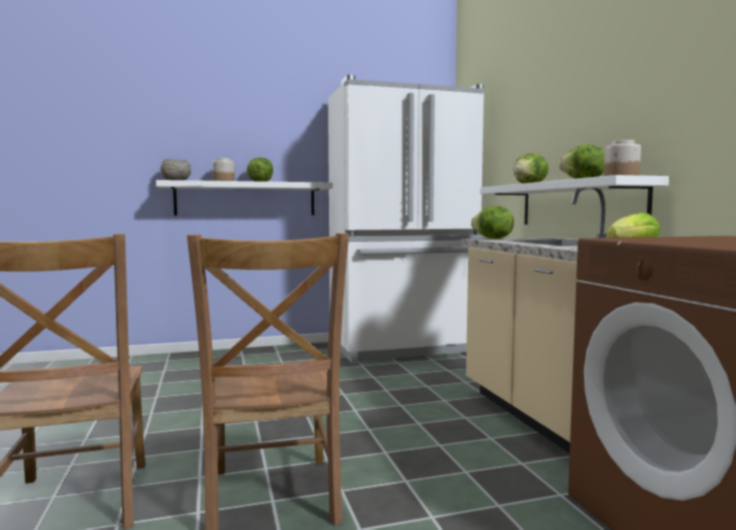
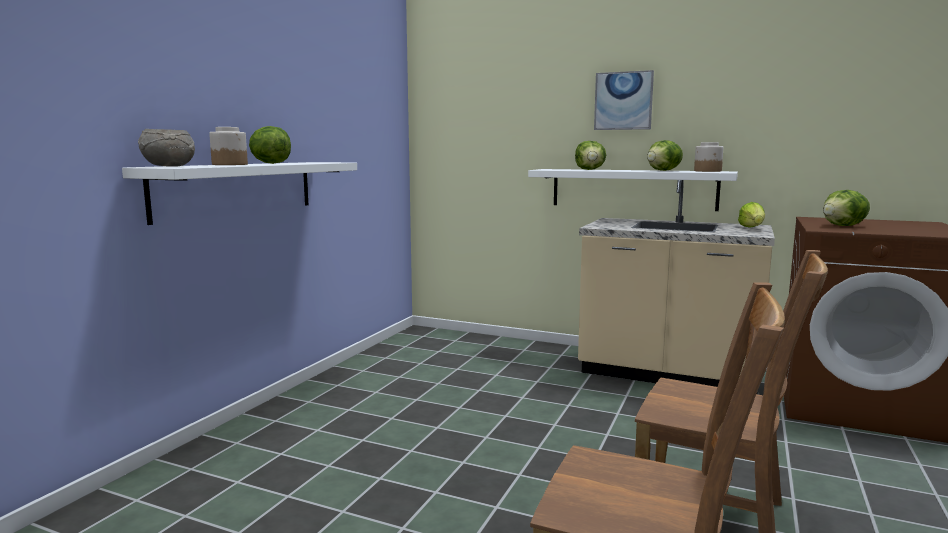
camera: 50 degrees left, 5 degrees up
(404, 348) = (420, 353): white fridge -> none
(492, 238) = (602, 225): lettuce -> lettuce (843, 226)
(572, 107) = (623, 101): none -> picture

